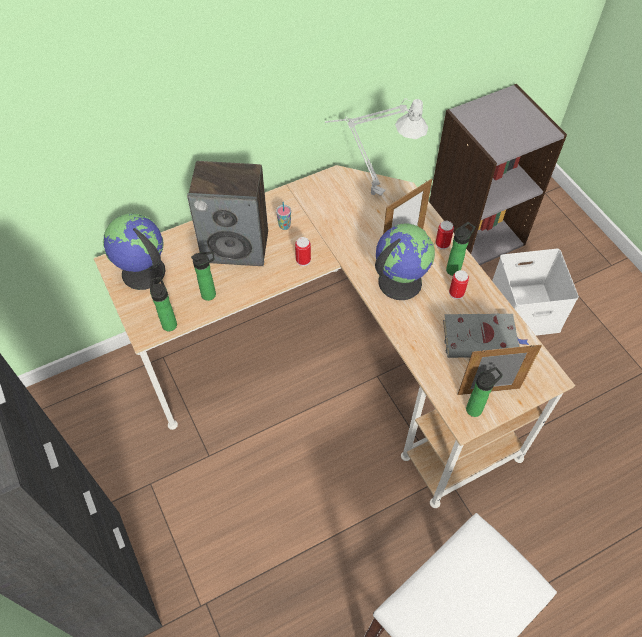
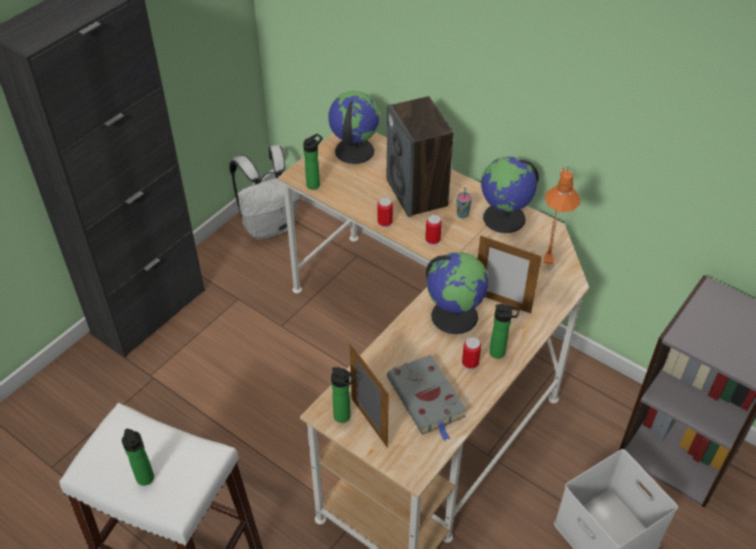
camera: 65 degrees right, 10 degrees down
(71, 417) = (270, 226): none -> white backpack
(211, 294) = (358, 197): bottle -> bottle (146, 480)
(307, 199) = (504, 218): none -> globe
(367, 191) = (548, 256): grey table lamp -> orange table lamp
(442, 244) = (524, 334): can -> can (385, 223)

